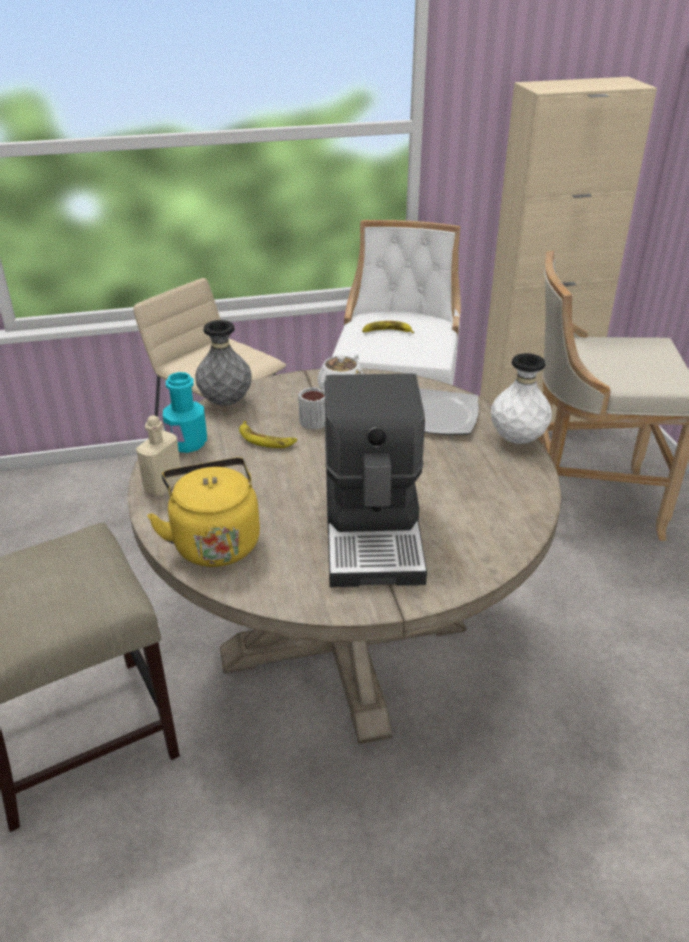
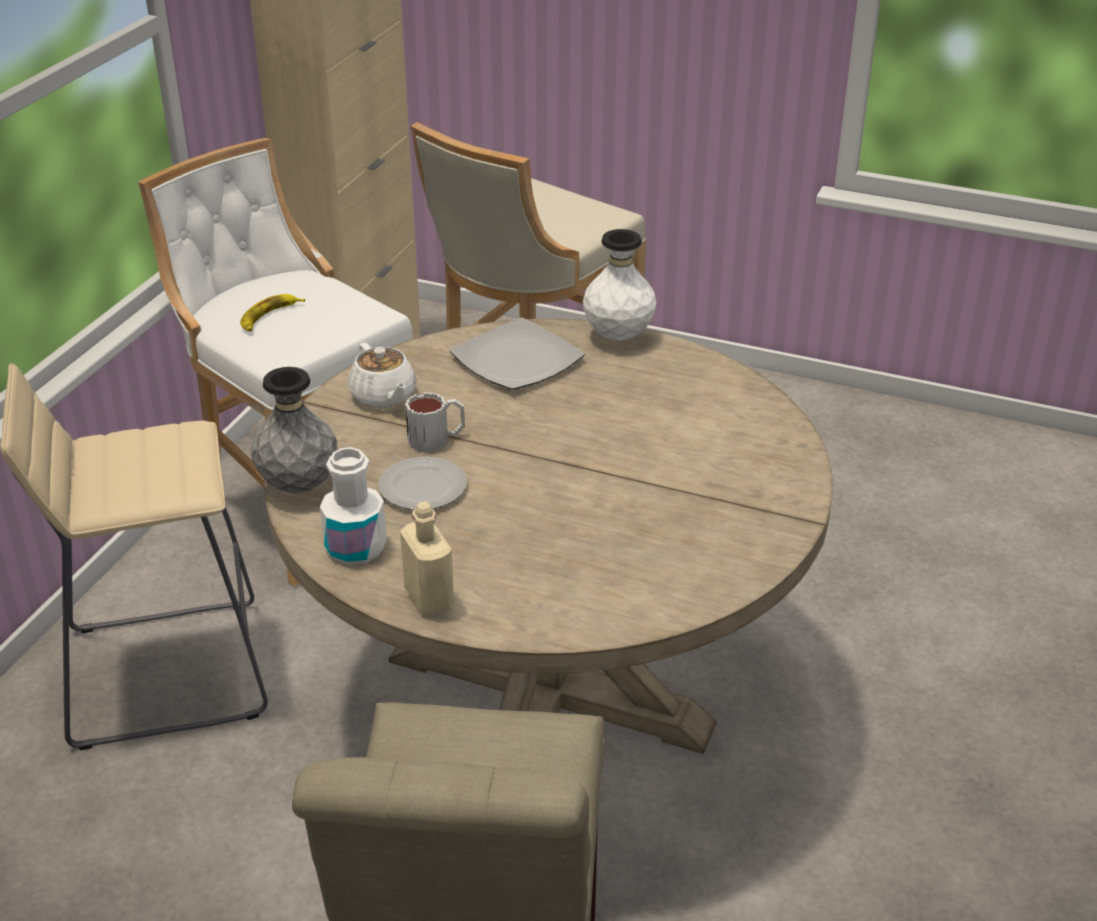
camera: 55 degrees left, 0 degrees up
(187, 443) = (356, 548): turquoise bottle -> white bottle
(214, 541) = (584, 596): yellow kettle -> none
(266, 439) = (423, 487): banana -> plate
(375, 531) = (676, 484): coffee machine -> none

